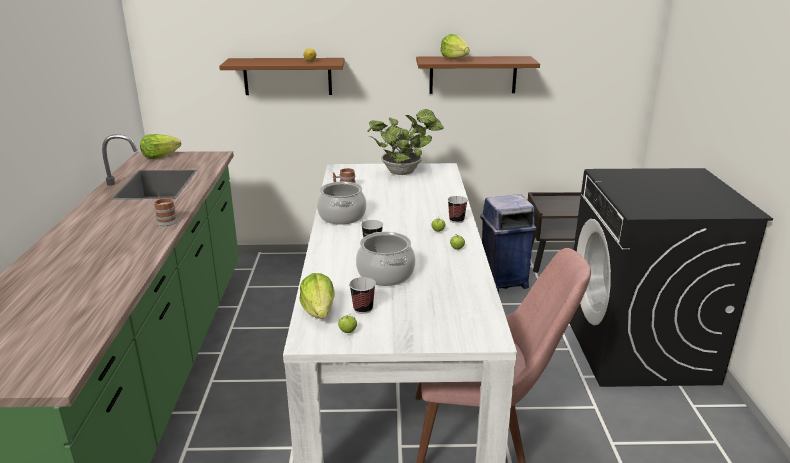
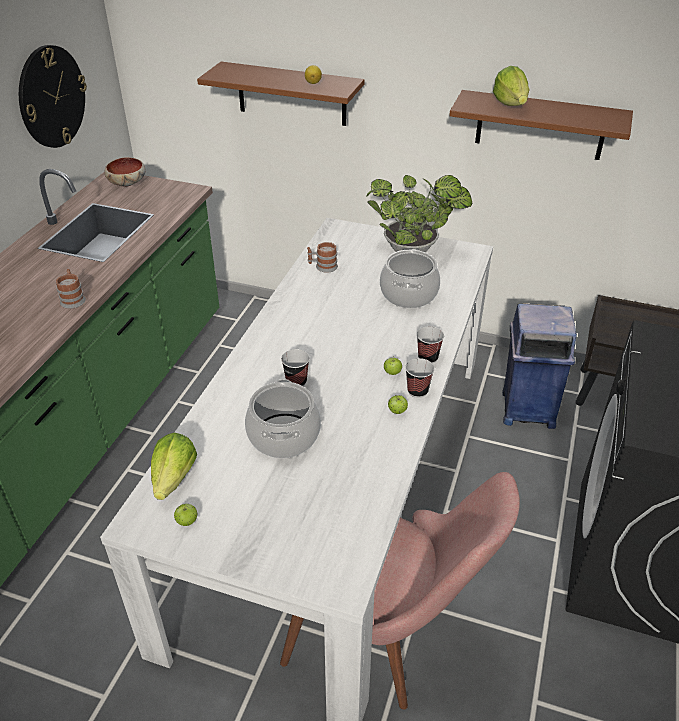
camera: 20 degrees right, 15 degrees up
(100, 86) = (51, 97): none -> wall clock
(160, 157) = (127, 183): lettuce -> bowl
(342, 216) = (291, 320): cooking pot -> cooking pot (409, 294)
(363, 309) = (225, 488): cup -> cup (417, 391)

